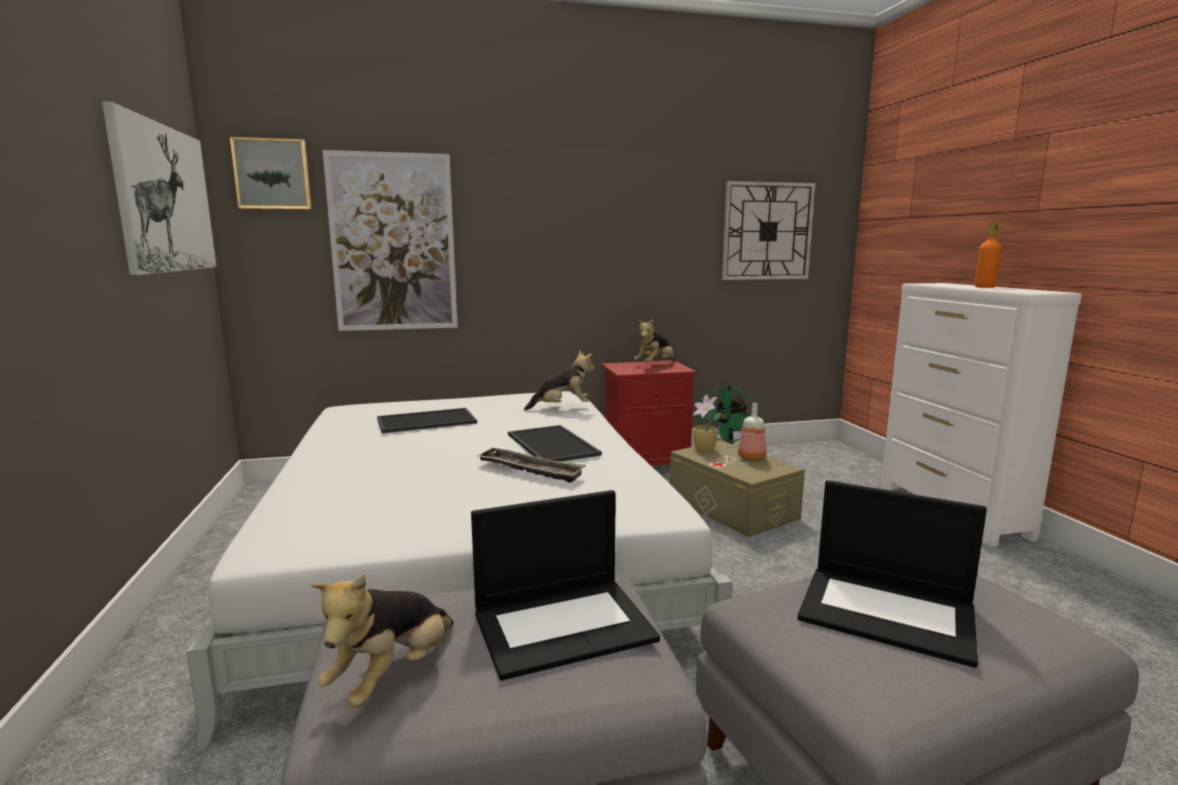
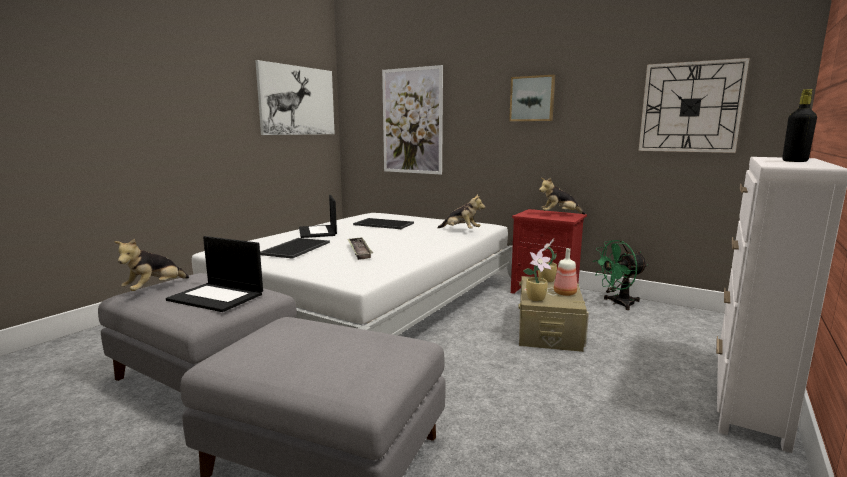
camera: 45 degrees right, 0 degrees up
(272, 174) = (362, 85): picture -> picture (532, 99)
(392, 676) = (155, 289): plush toy -> plush toy turned 45 degrees counterclockwise
(550, 444) = (402, 244): tray -> tray (295, 248)
(747, 472) = (536, 299): none -> potted plant
(889, 613) = (313, 344): laptop -> laptop (318, 232)
(984, 287) = (794, 161): orange bottle -> black bottle

